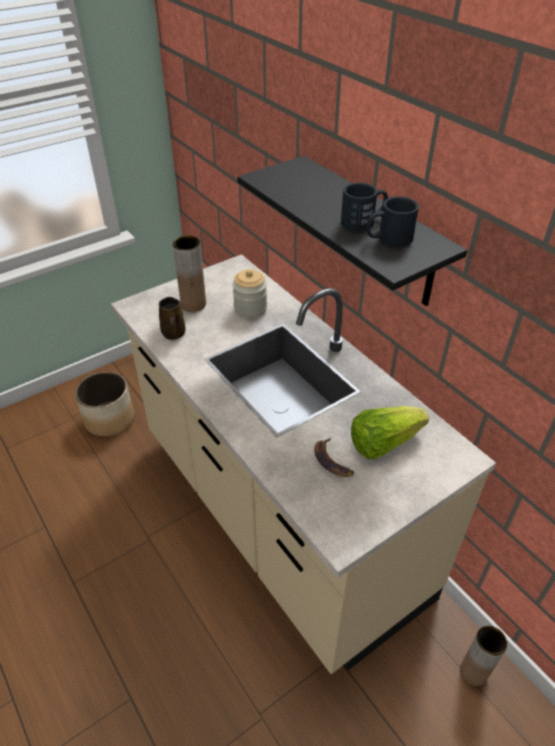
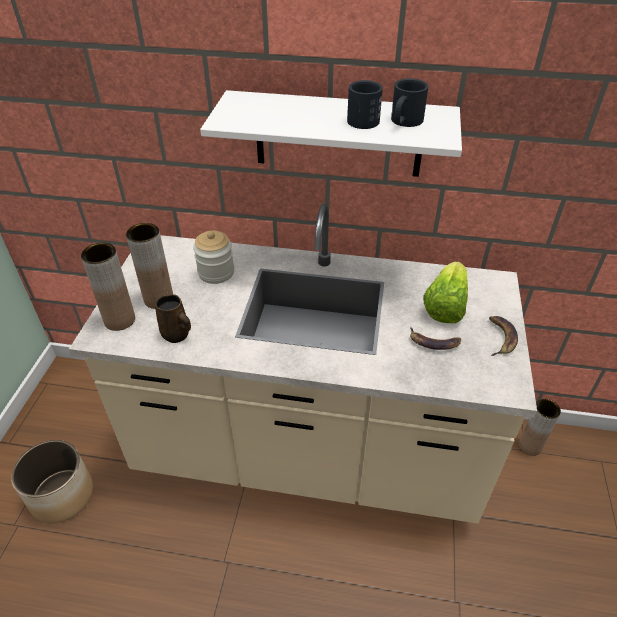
camera: 45 degrees left, 0 degrees up
(156, 303) = (120, 320): none -> brown vase
(372, 232) = (338, 134): black shelf -> white shelf
(393, 499) = (500, 337): none -> banana

